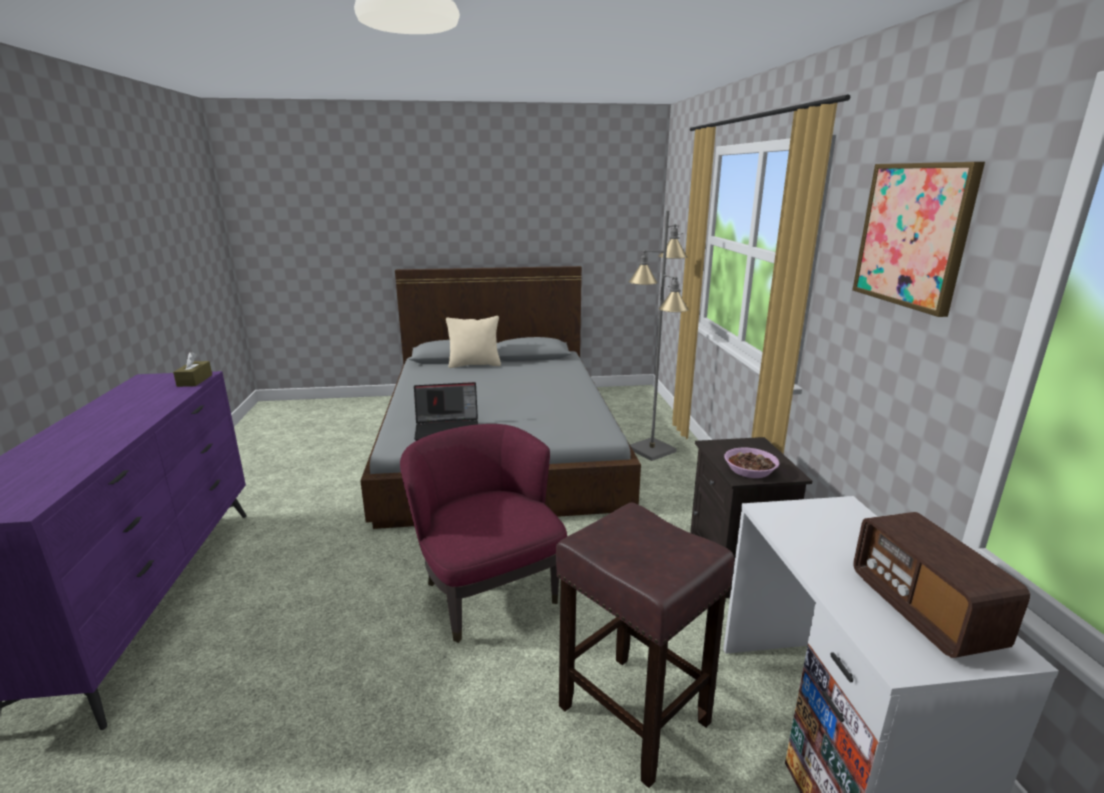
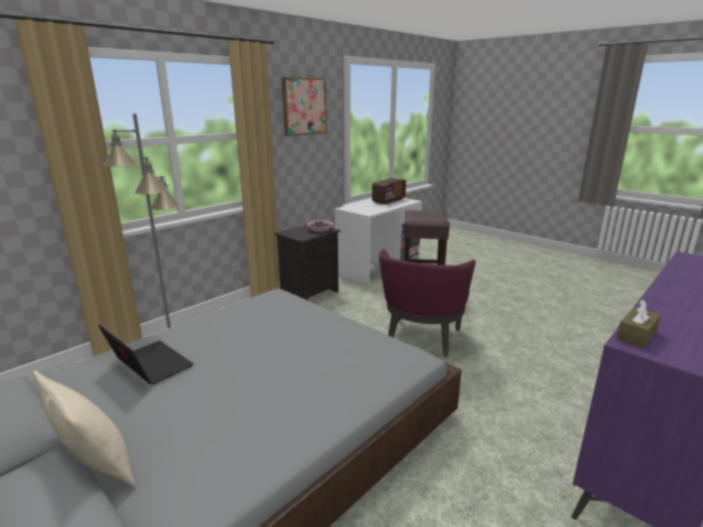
camera: 130 degrees left, 0 degrees up
(448, 429) = (356, 346): laptop -> laptop (148, 365)

